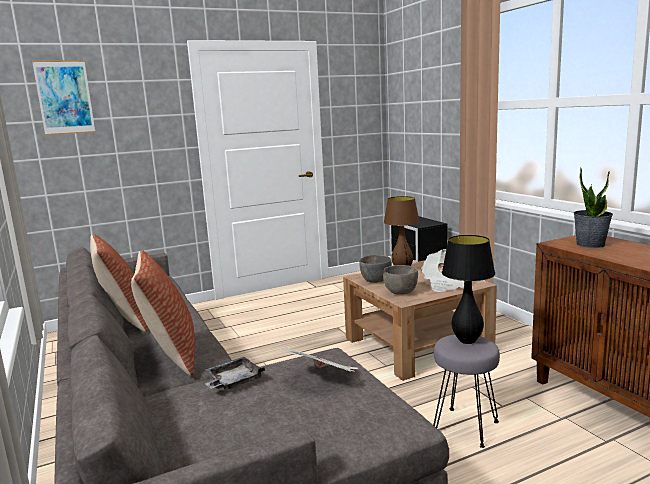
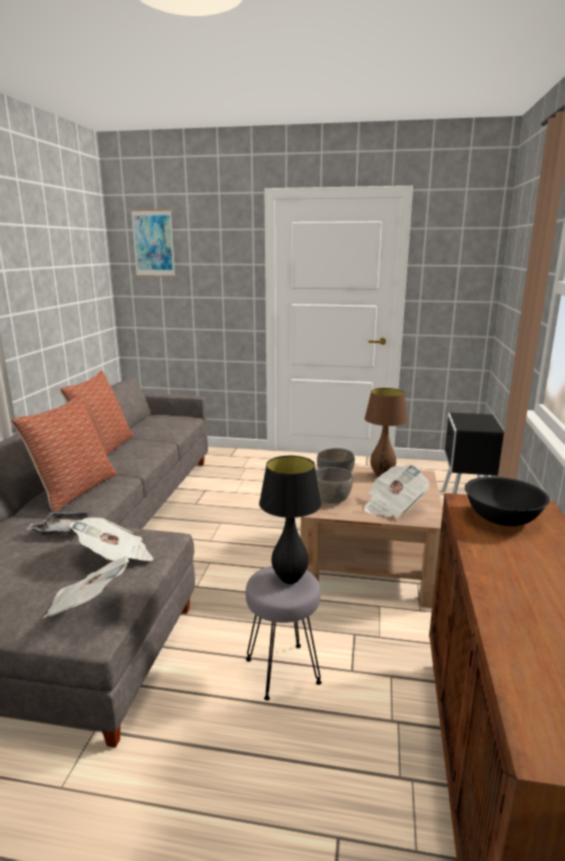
camera: 35 degrees right, 5 degrees up
(376, 410) = (88, 606): none -> newspaper
(590, 244) = (502, 518): potted plant -> black bowl

